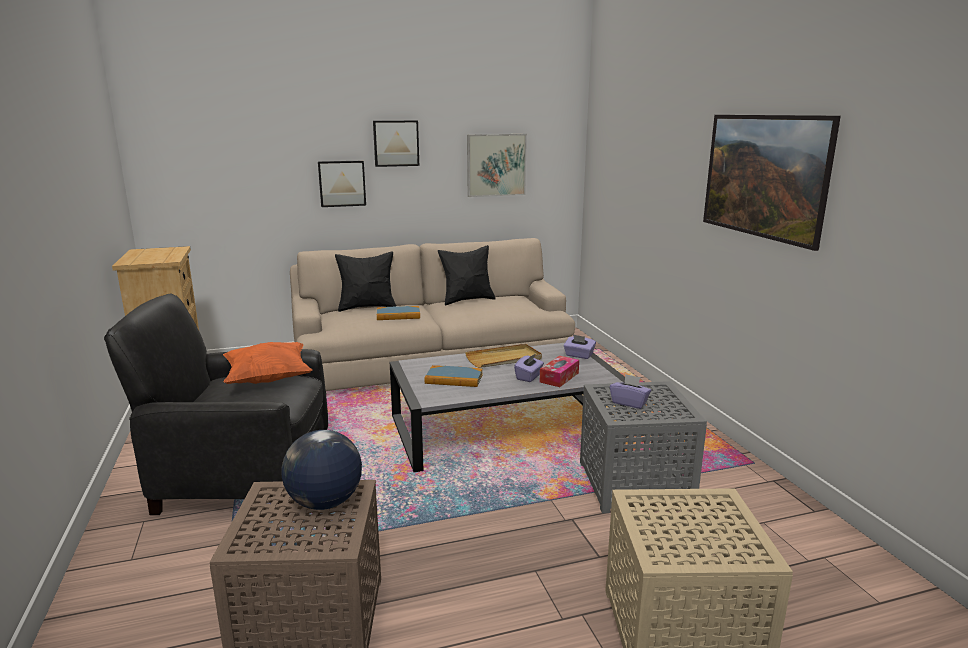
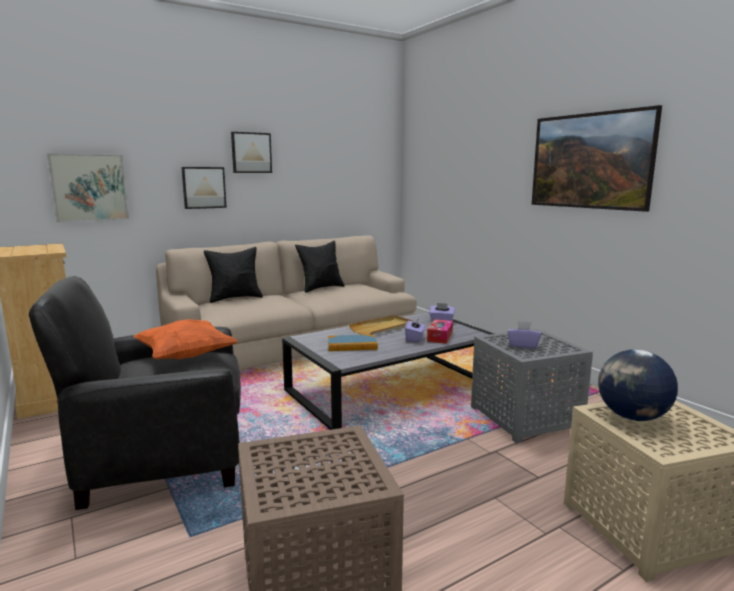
camera: 15 degrees left, 5 degrees down
(324, 503) = (328, 451): globe -> globe (632, 417)
(398, 315) = (269, 302): book -> none
(496, 165) = (334, 174): picture -> picture (89, 187)

